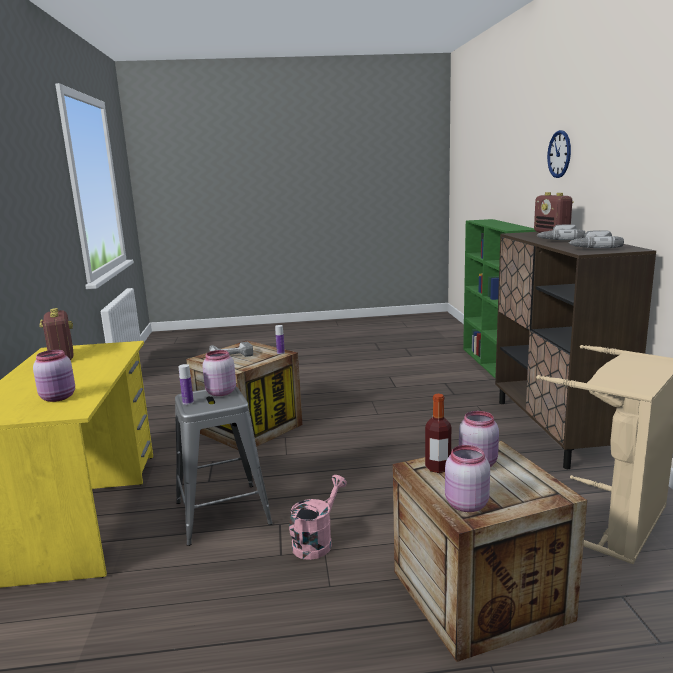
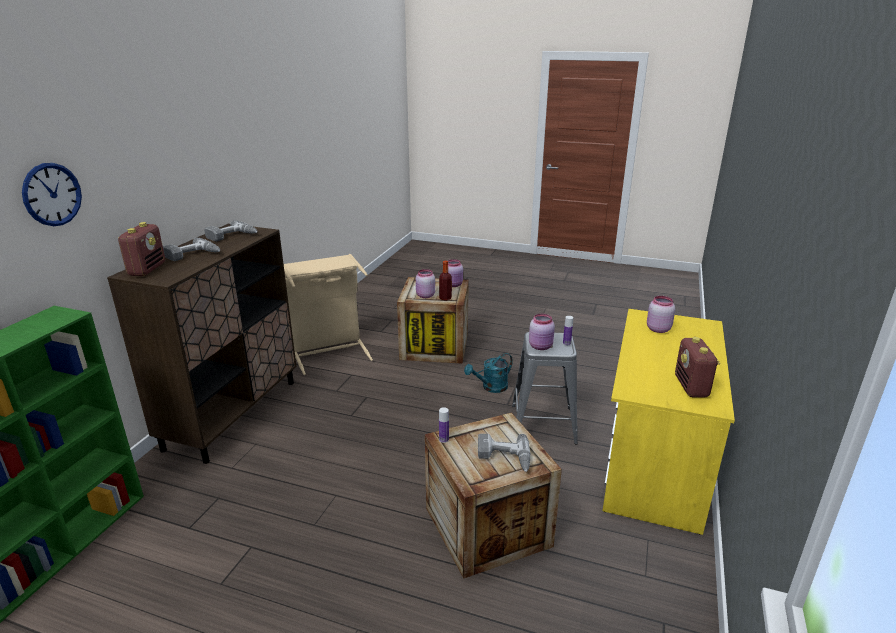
camera: 155 degrees left, 10 degrees up
(316, 541) = (491, 387): pink watering can -> turquoise watering can

